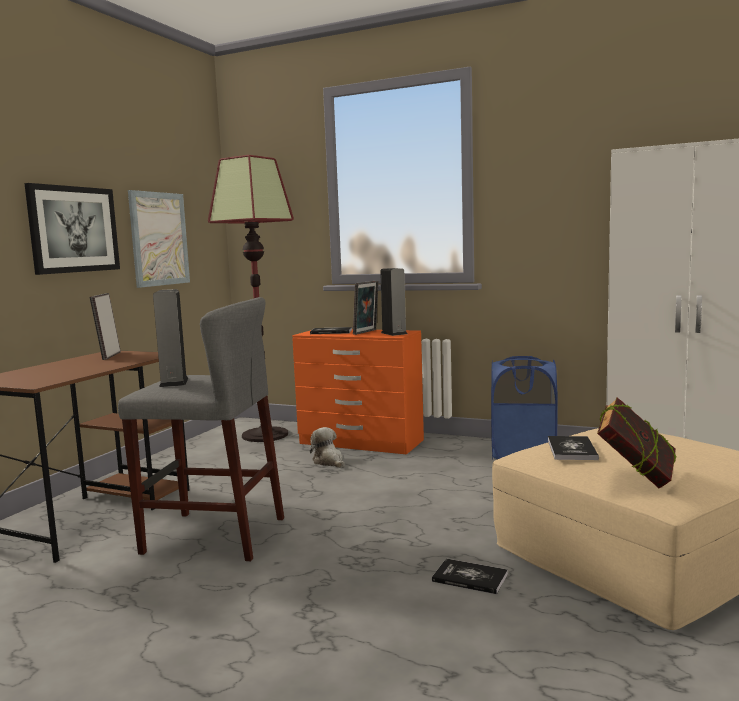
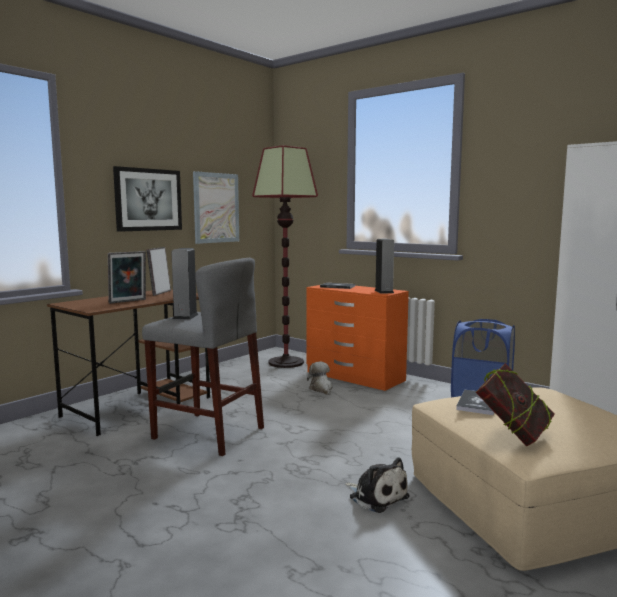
camera: 15 degrees right, 0 degrees up
(366, 332) = (364, 289): picture frame -> picture frame (128, 301)
(470, 578) = (376, 496): book -> plush toy

